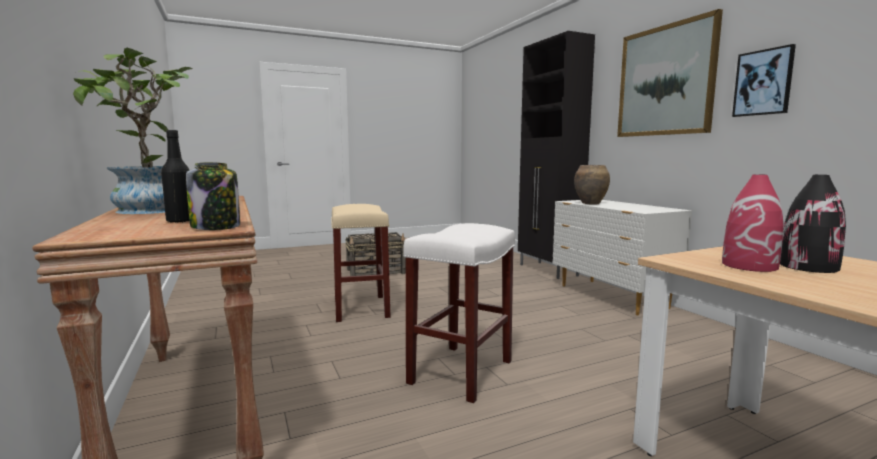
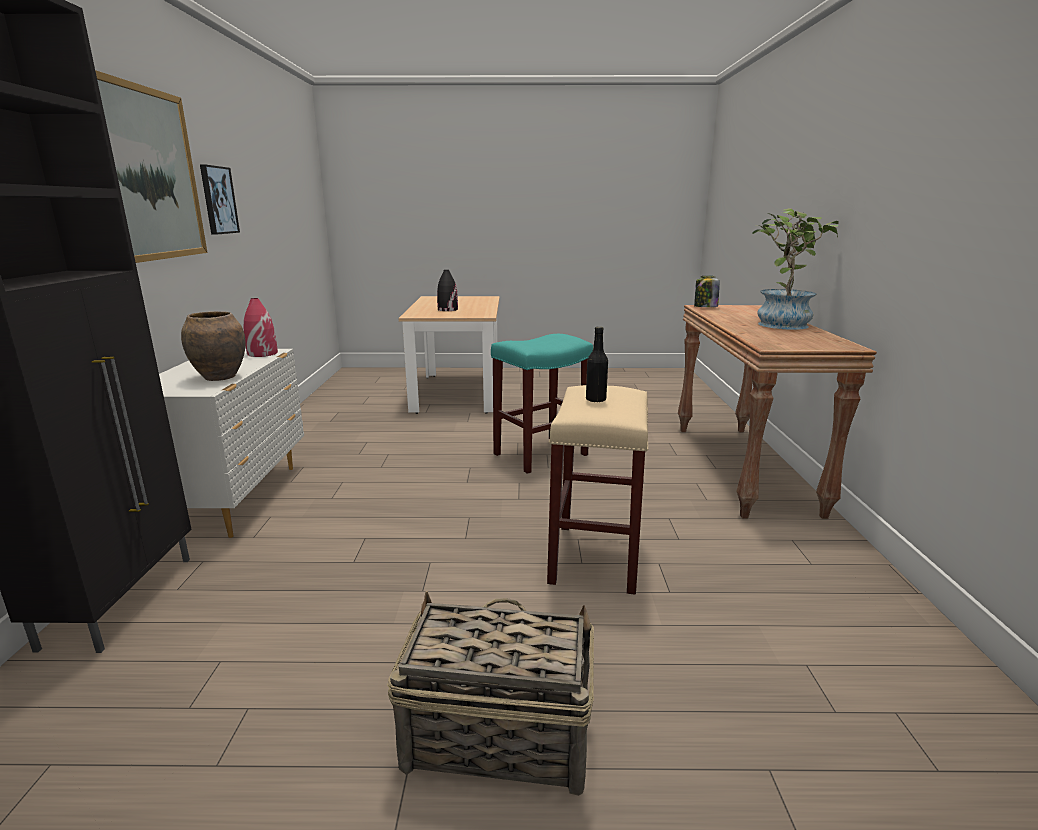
camera: 155 degrees left, 10 degrees up
(180, 221) = (732, 312): black bottle -> black bottle (595, 400)
(461, 371) = (540, 455): white stool -> turquoise stool
(750, 266) = (467, 311): red vase -> red vase (262, 353)

